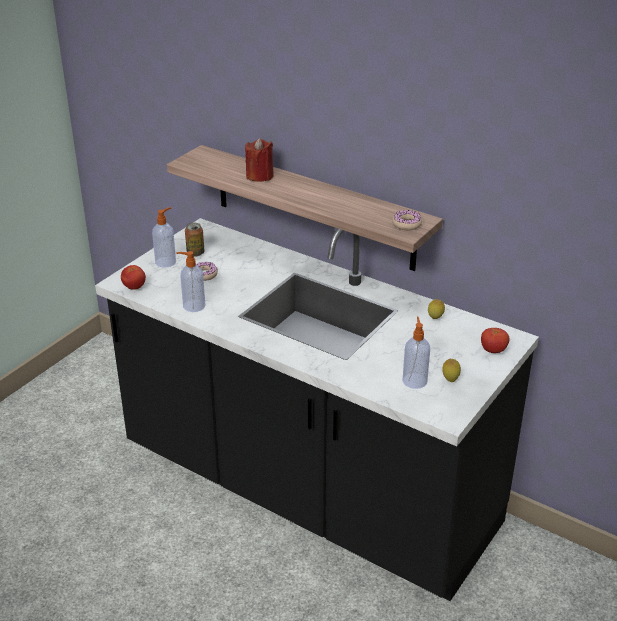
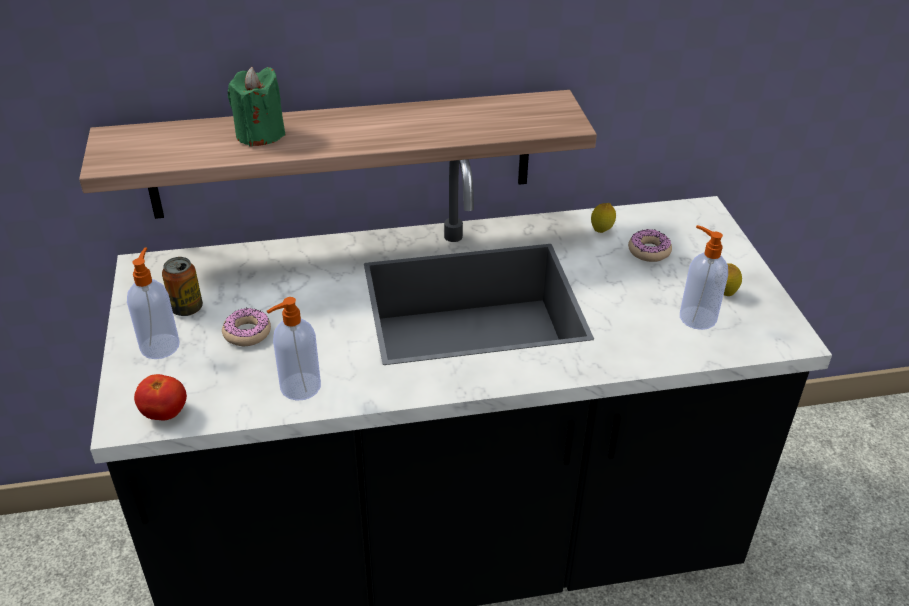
camera: 45 degrees left, 5 degrees up
(259, 176) = (260, 134): red candle -> green candle
(406, 224) = (548, 114): donut -> donut (649, 251)
(493, 350) = (707, 235): tomato -> none

